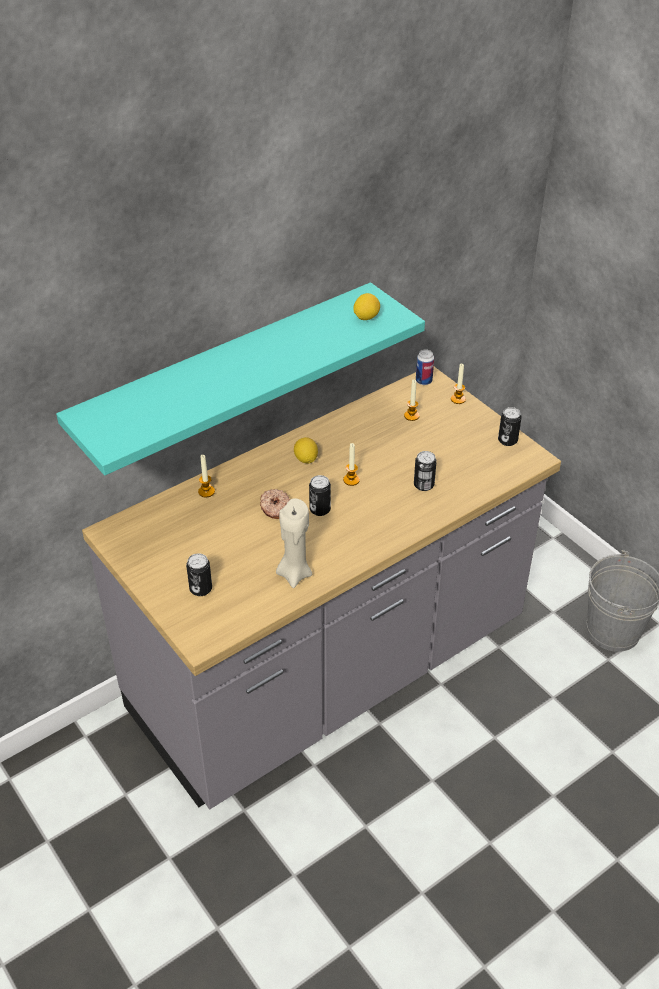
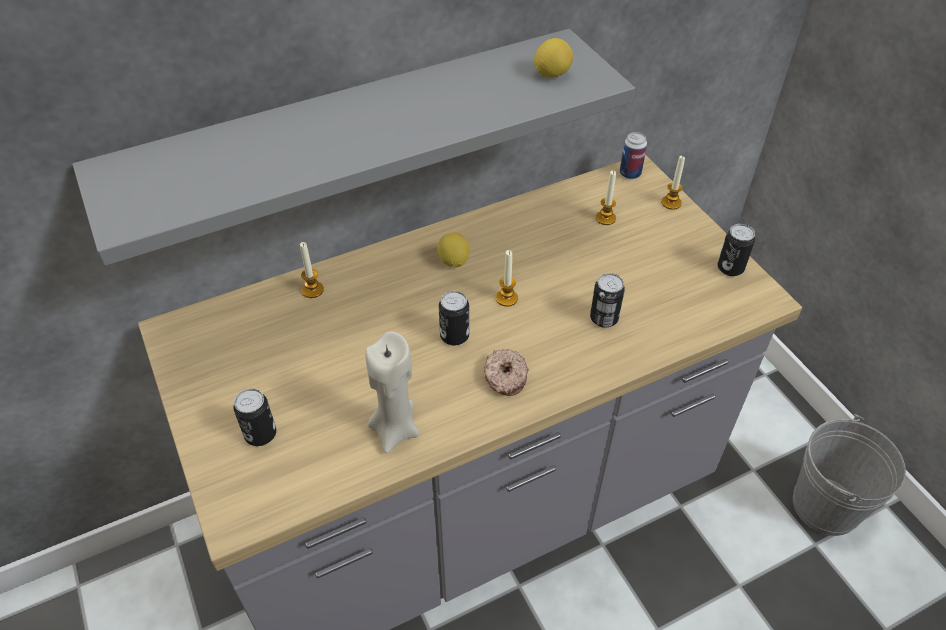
camera: 10 degrees right, 5 degrees up
(227, 374) = (350, 135): turquoise shelf -> grey shelf
(274, 508) = (394, 326): donut -> donut (504, 377)

